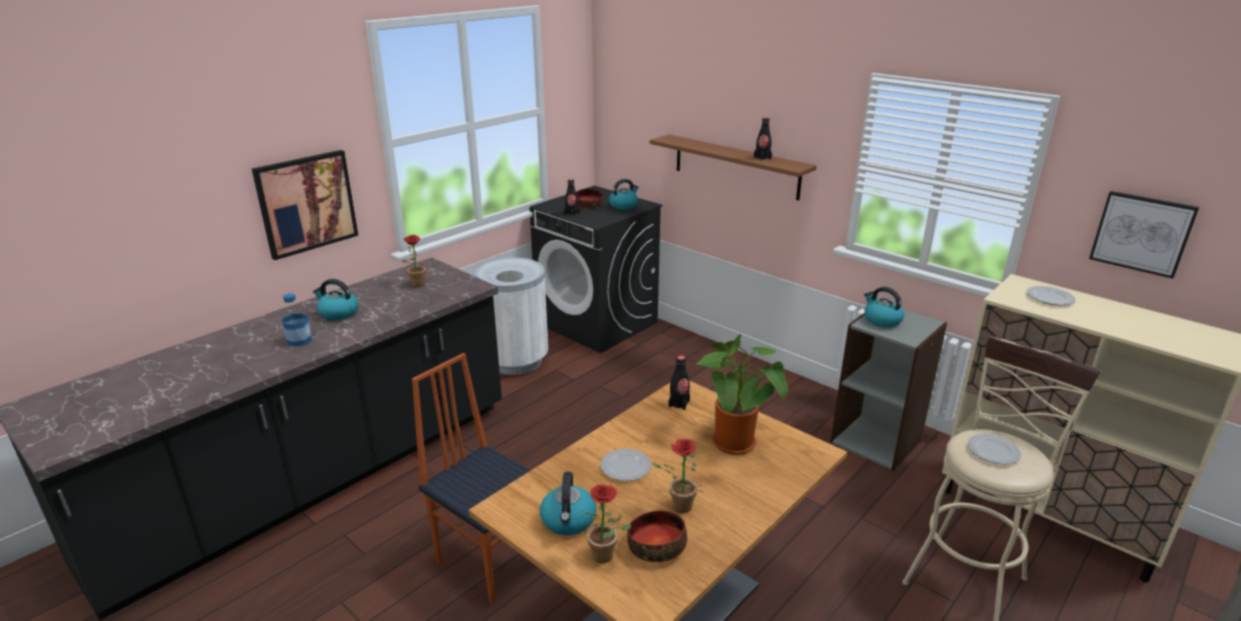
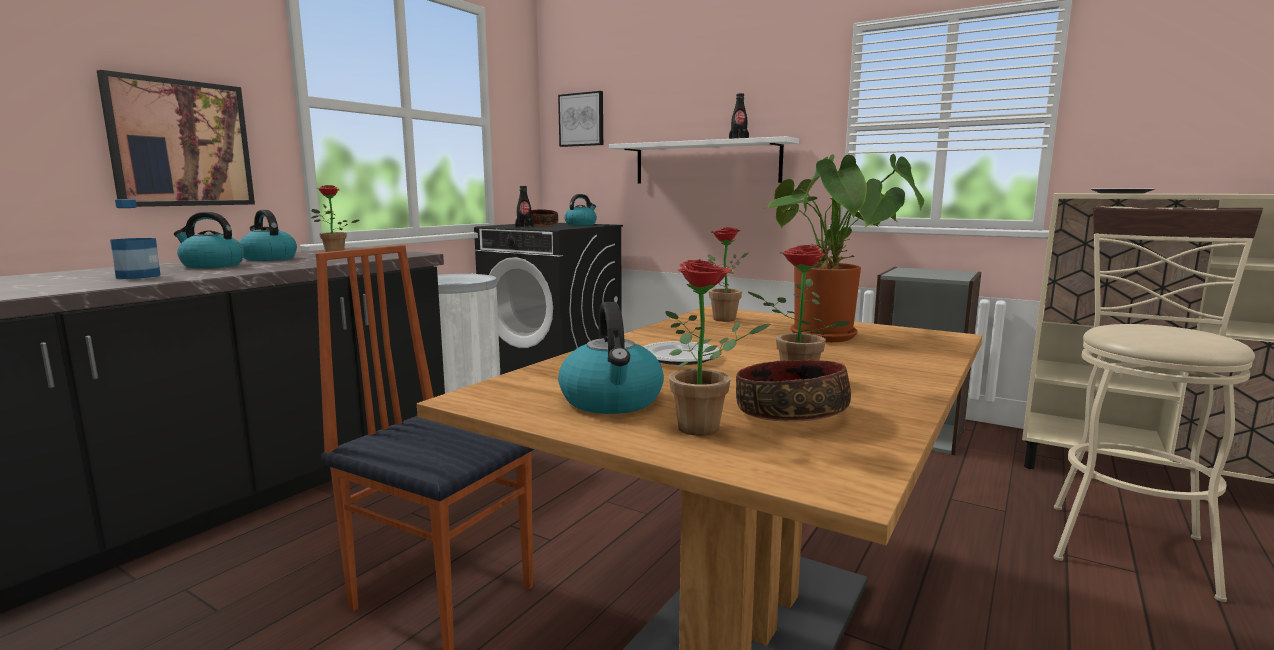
camera: 10 degrees left, 15 degrees down
(679, 403) = (720, 318): black bottle -> potted plant
(736, 166) = (706, 162): brown shelf -> white shelf
(881, 320) = (911, 272): kettle -> kettle (268, 258)
(992, 451) = (1156, 331): plate -> none
(1142, 233) = (1194, 121): picture -> picture (581, 119)

